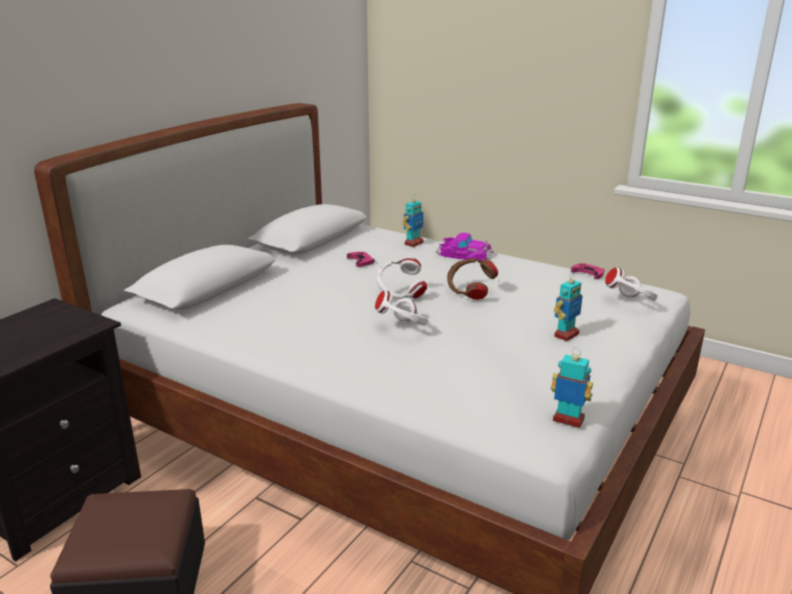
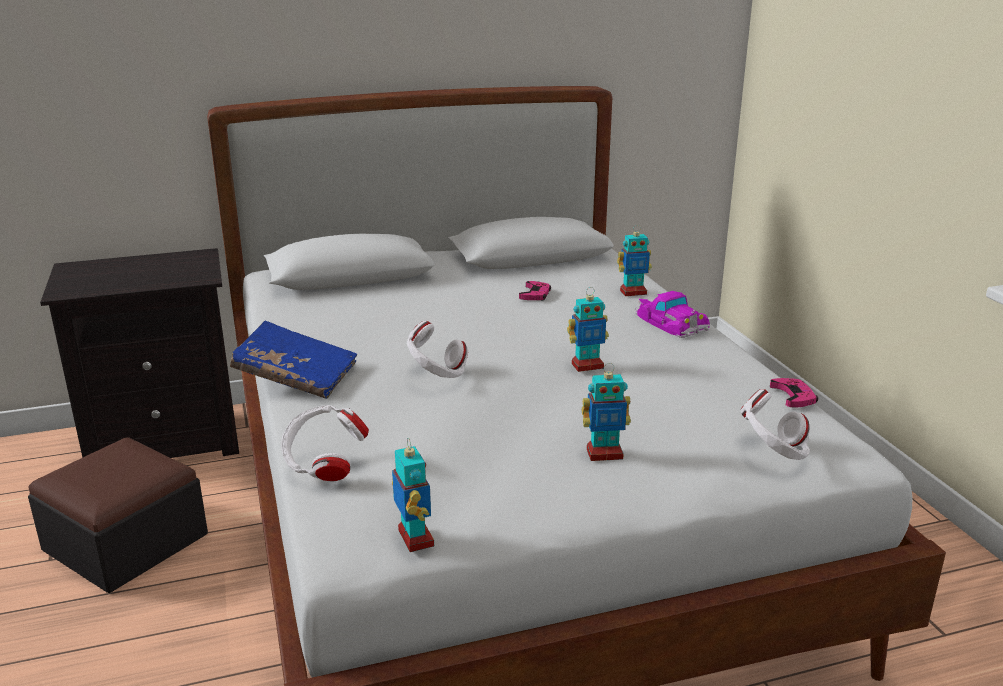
camera: 40 degrees right, 0 degrees up
(310, 365) = (296, 377): none -> blue book
(400, 295) = (503, 341): white headphones -> white headphones (324, 466)
(470, 292) = (587, 366): brown headphones -> toy robot

